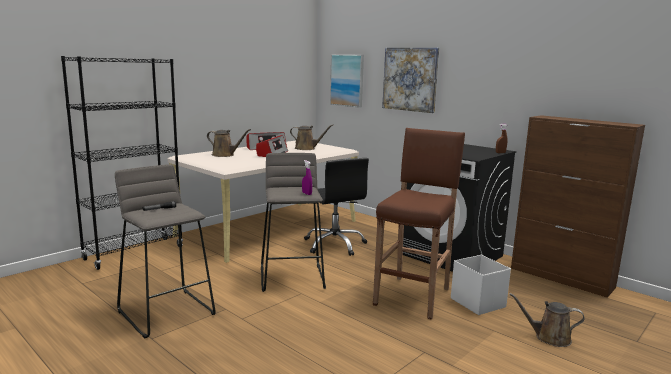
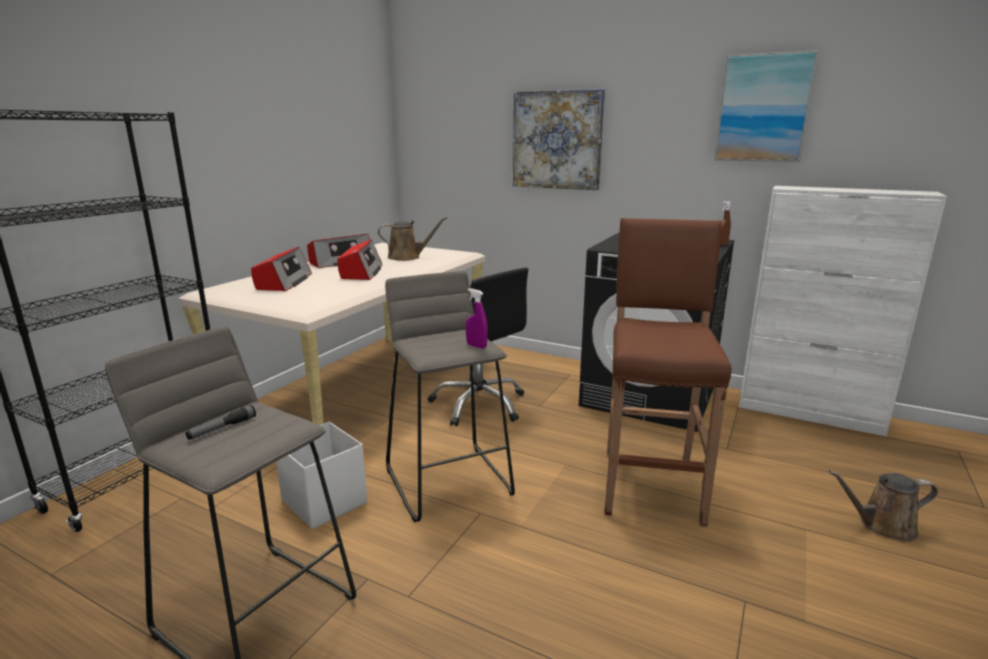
camera: 15 degrees left, 5 degrees up
(225, 155) = (283, 282): brown watering can -> radio
(347, 80) = (449, 146): picture -> picture (763, 108)
(477, 302) = (743, 478): white storage box -> white storage box (324, 501)
(561, 278) = (809, 413): brown cabinet -> white cabinet

